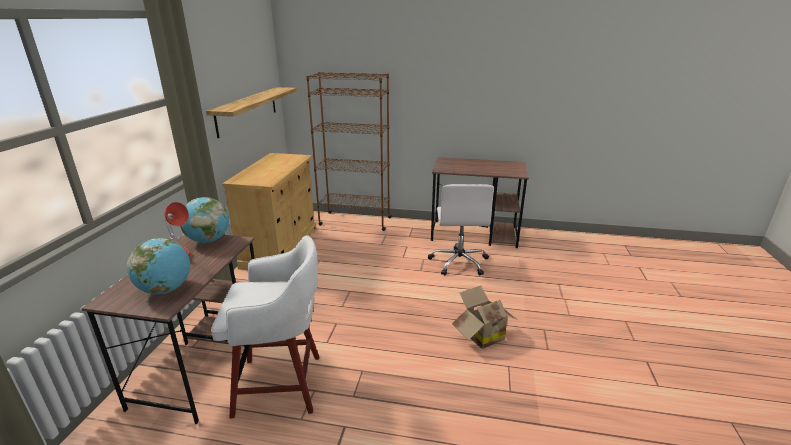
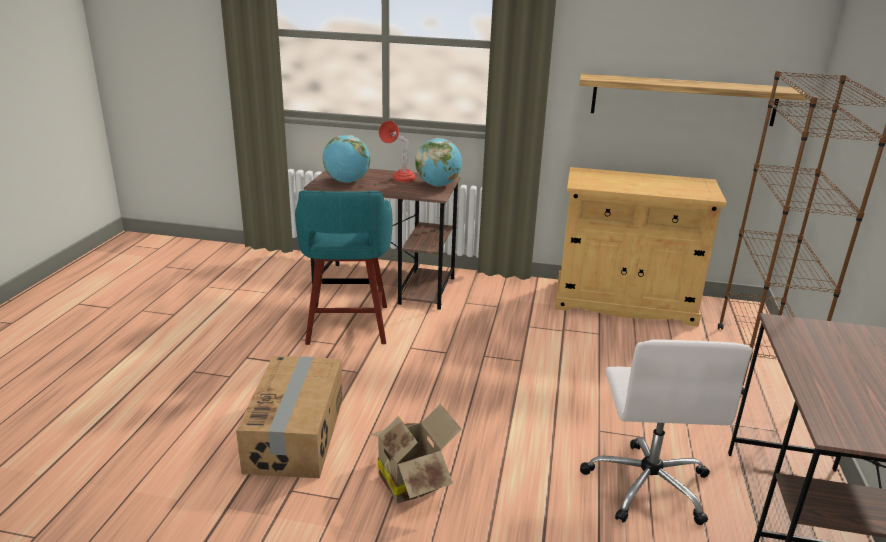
camera: 90 degrees right, 0 degrees up
(282, 385) = (347, 326): white stool -> turquoise stool
(449, 397) = (297, 433): none -> cardboard box
(459, 262) = (648, 484): white office chair -> white office chair turned 90 degrees counterclockwise

